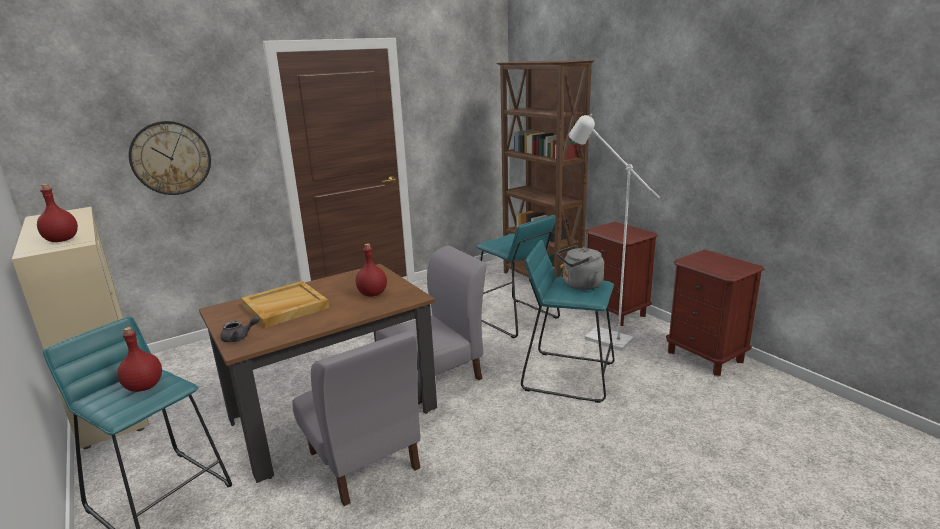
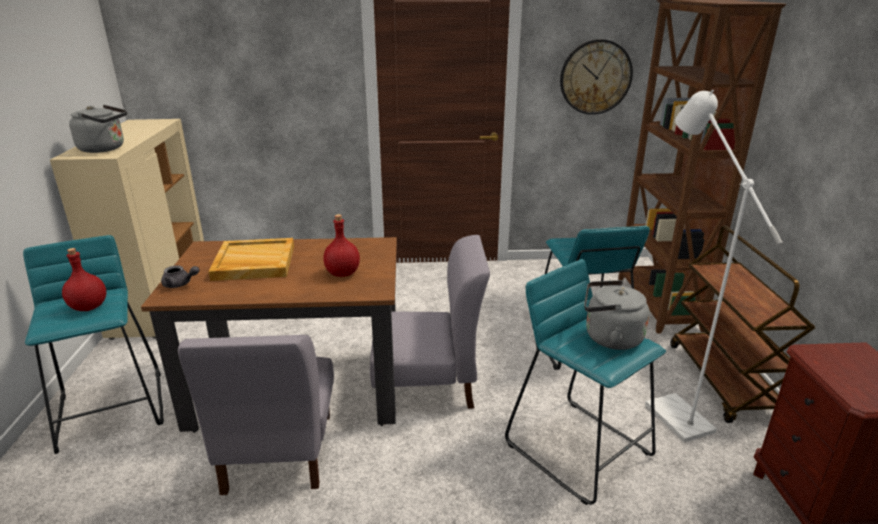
camera: 30 degrees right, 5 degrees up
(62, 240) = (105, 149): red bottle -> grey kettle
(170, 158) = (254, 80): wall clock -> wall clock (595, 77)
(615, 312) = (723, 381): brown nightstand -> brown cart

